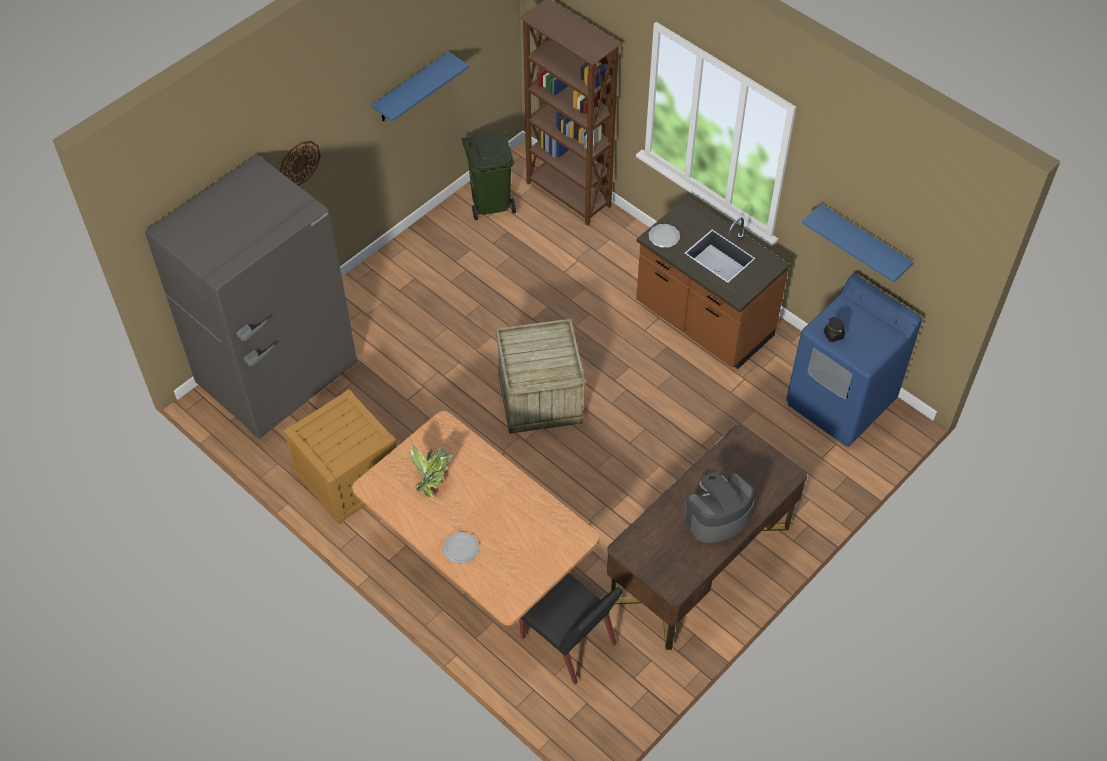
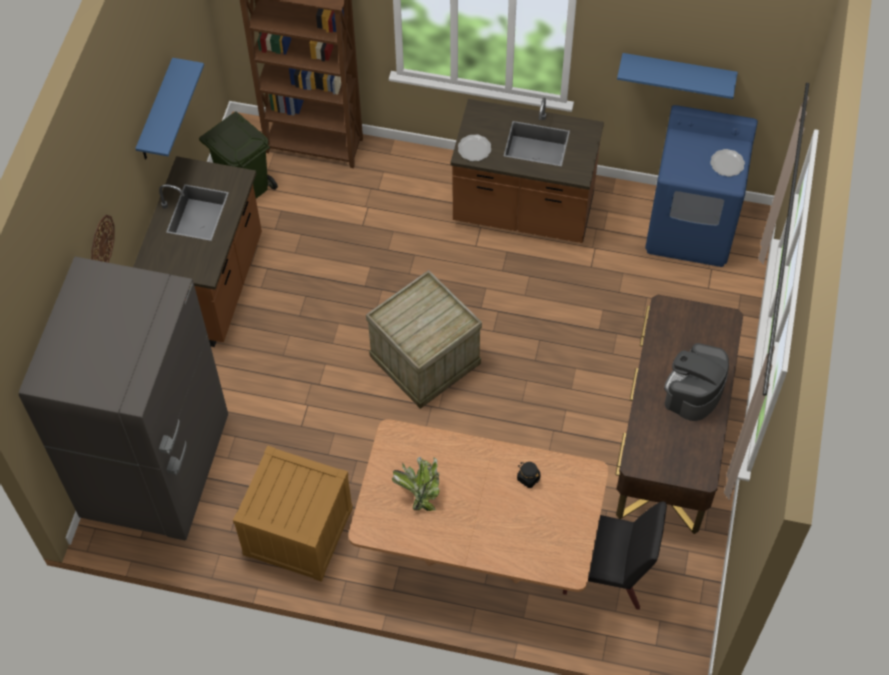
camera: 30 degrees left, 5 degrees up
(413, 263) = (211, 287): none -> brown counter
(461, 548) = (492, 542): plate -> plate (726, 163)
(833, 335) = (688, 171): black jar -> black jar (528, 478)

